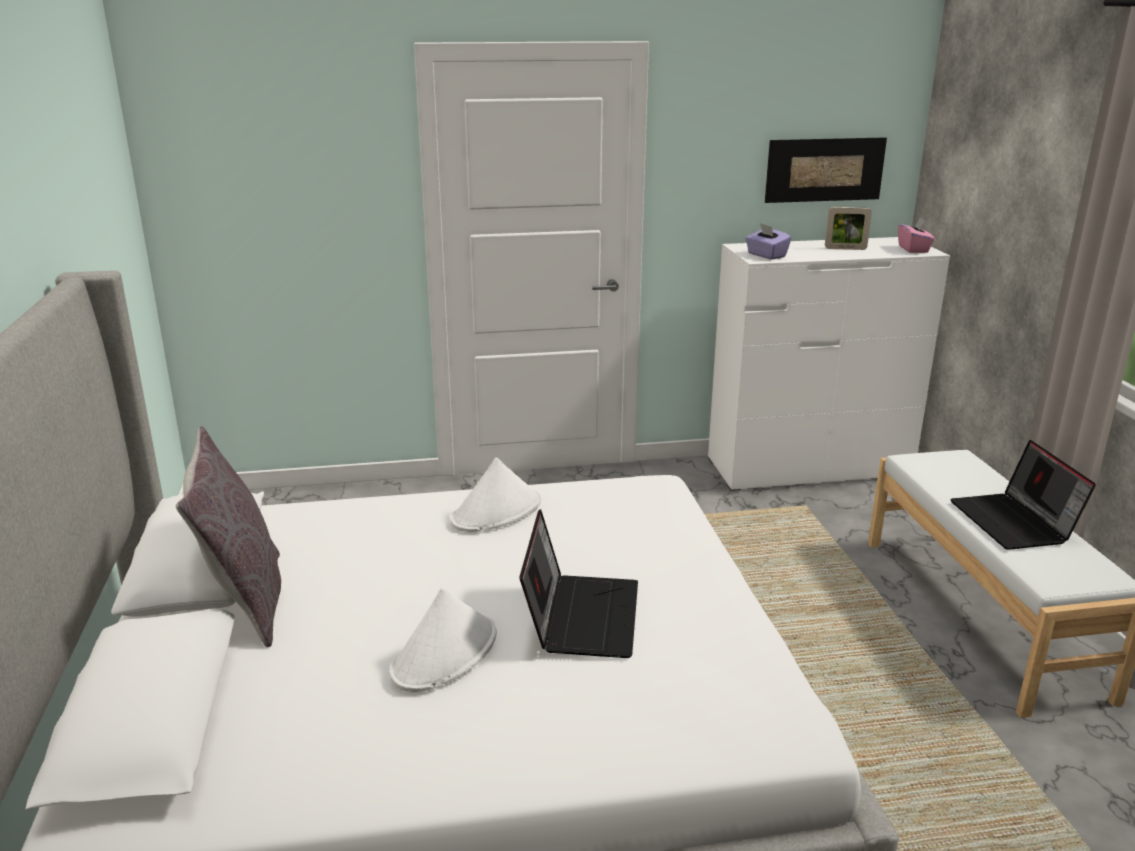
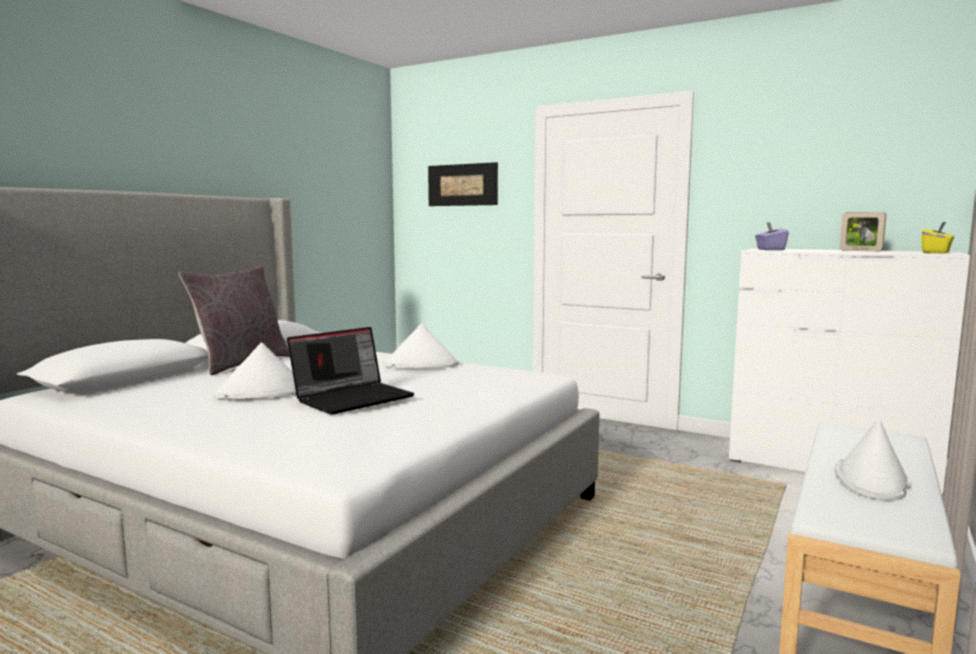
camera: 40 degrees right, 15 degrees down
(824, 170) = (859, 187): picture -> picture (462, 185)
(913, 249) = (936, 252): pink tissue box -> yellow tissue box
(1015, 523) = (872, 479): laptop -> white hat

